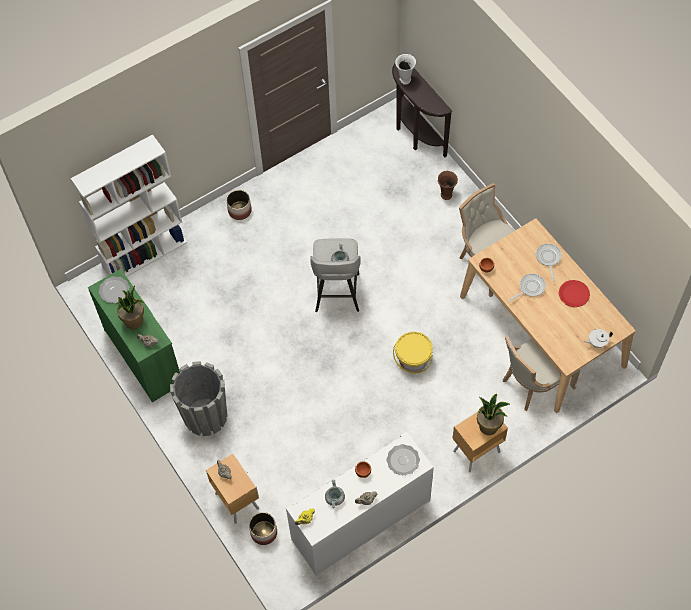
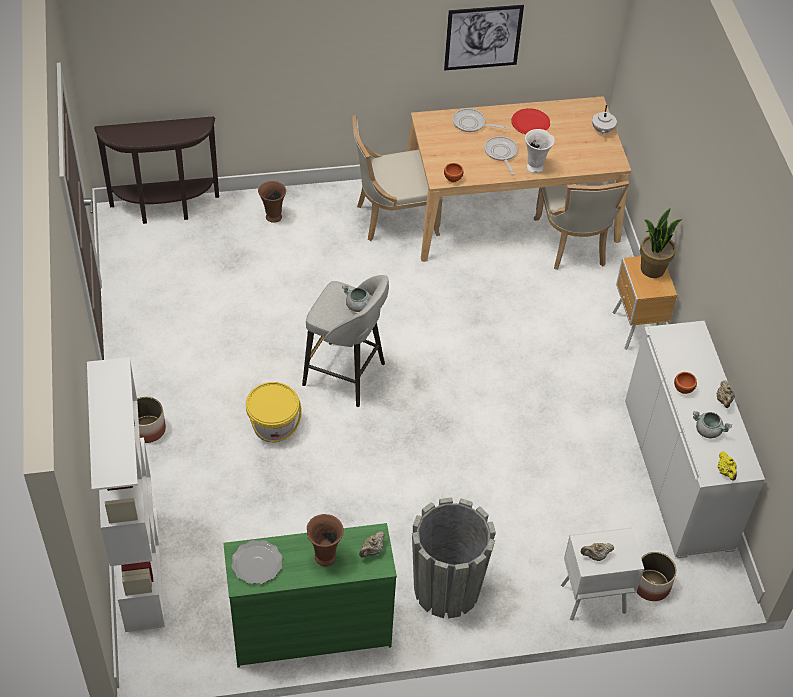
camera: 70 degrees left, 10 degrees down
(134, 321) = (324, 556): potted plant -> brown vase
(237, 500) = (591, 598): brown nightstand -> white nightstand
(403, 460) = (683, 345): plate -> none
(405, 80) = (135, 138): white vase -> white vase (535, 168)
(413, 360) = (484, 338): yellow bucket -> yellow bucket (273, 426)
(585, 218) = (483, 37): none -> picture

